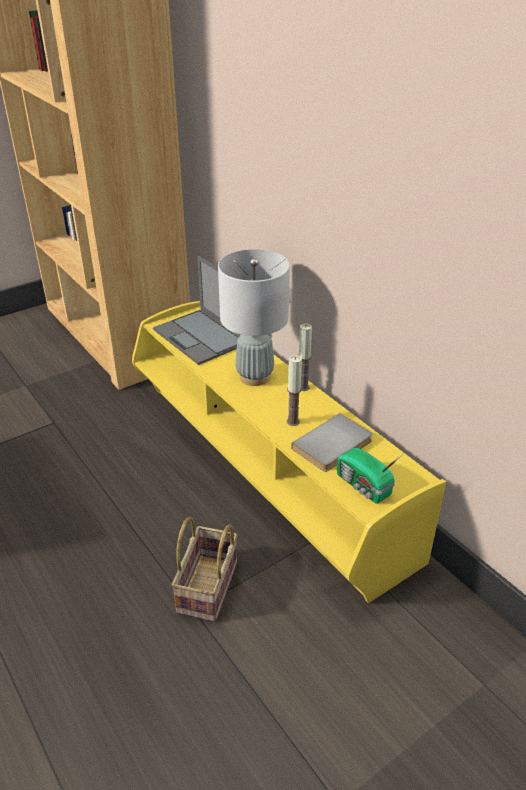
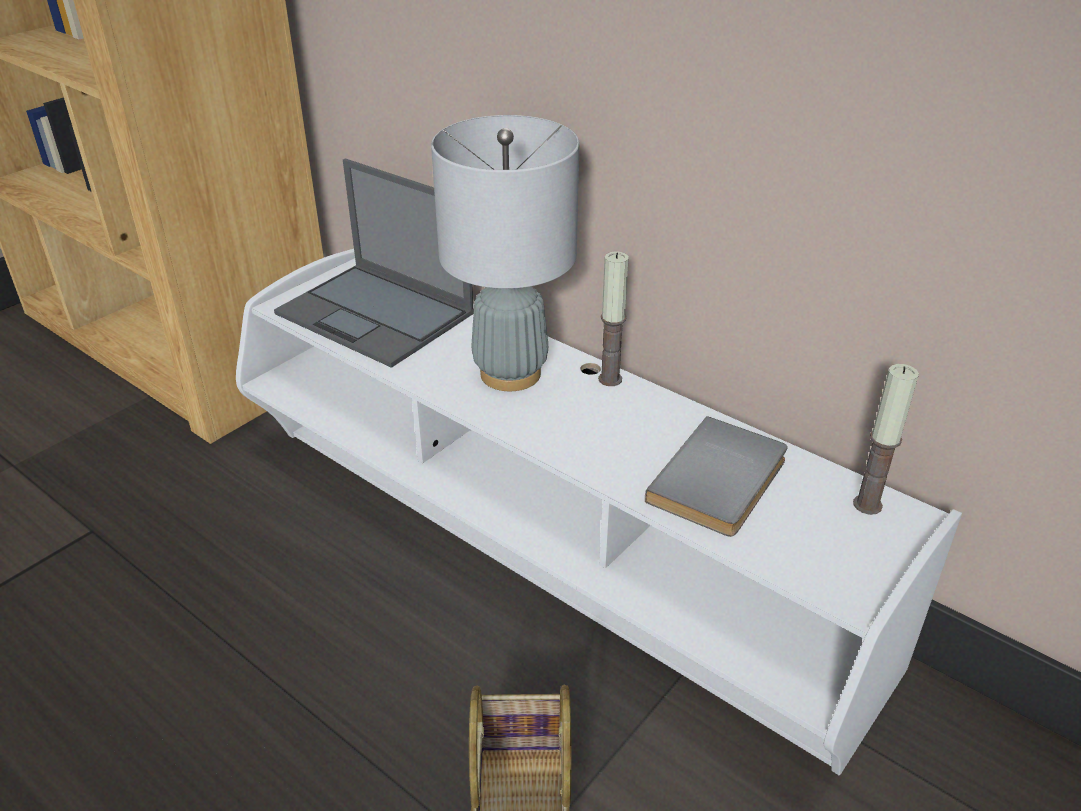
camera: 15 degrees left, 0 degrees up
(263, 471) = (542, 551): yellow tv stand -> white tv stand
(293, 421) = (622, 447): candle -> candle (867, 505)
(364, 486) = (819, 553): radio -> none

